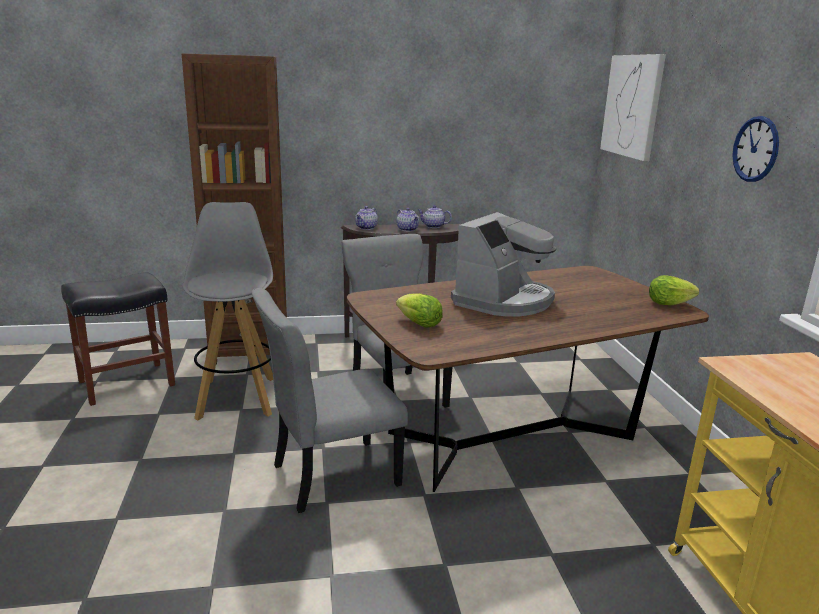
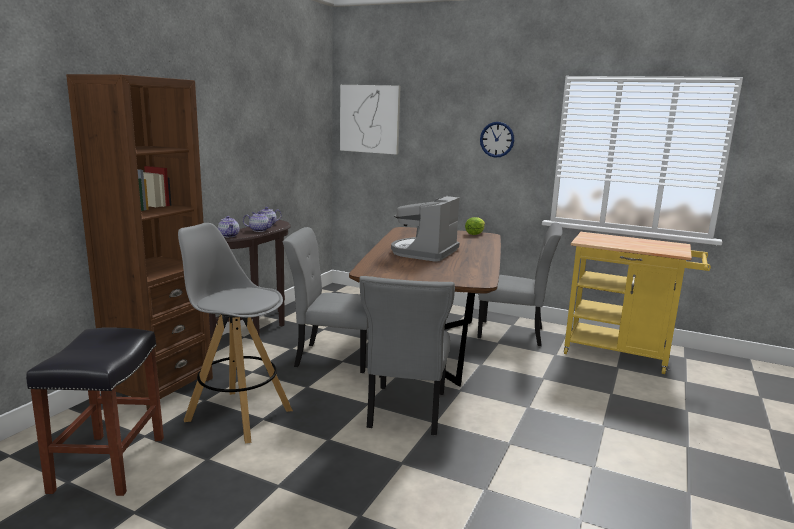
camera: 55 degrees left, 5 degrees down
(419, 324) = (434, 274): lettuce -> none
(504, 301) = (424, 252): coffee machine -> coffee machine turned 135 degrees counterclockwise
(661, 485) = (514, 333): none -> grey chair

